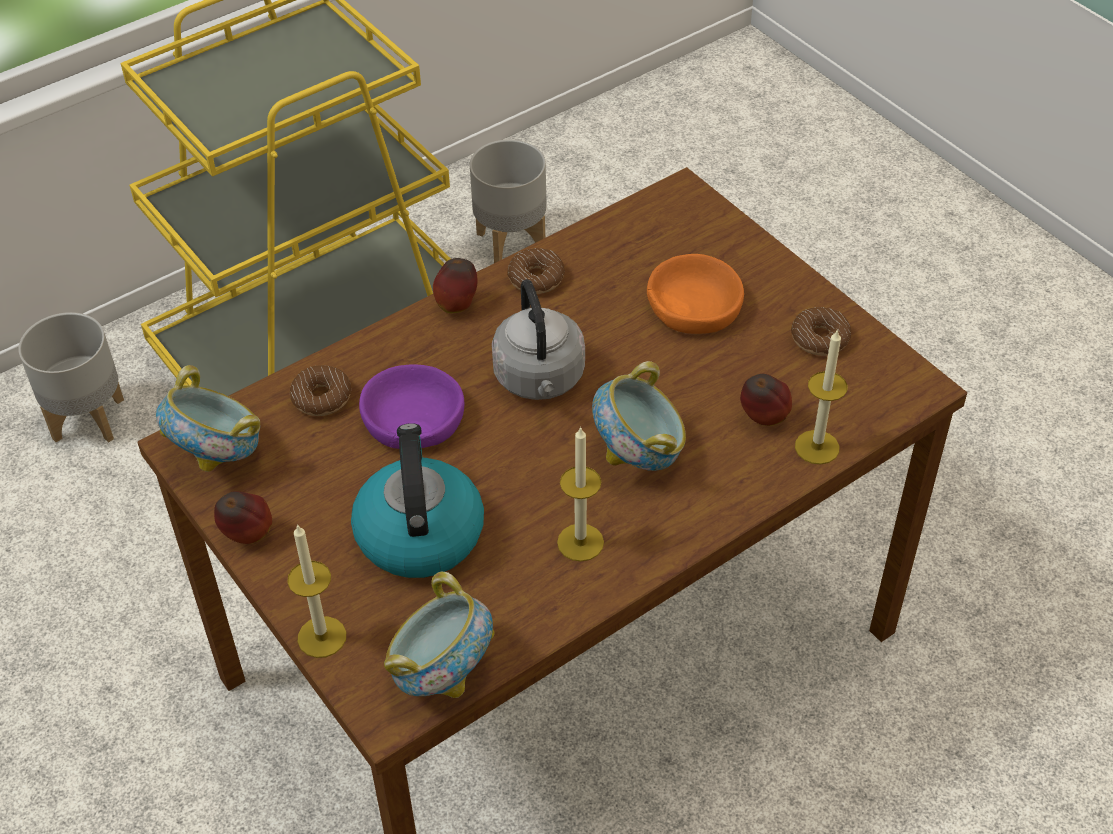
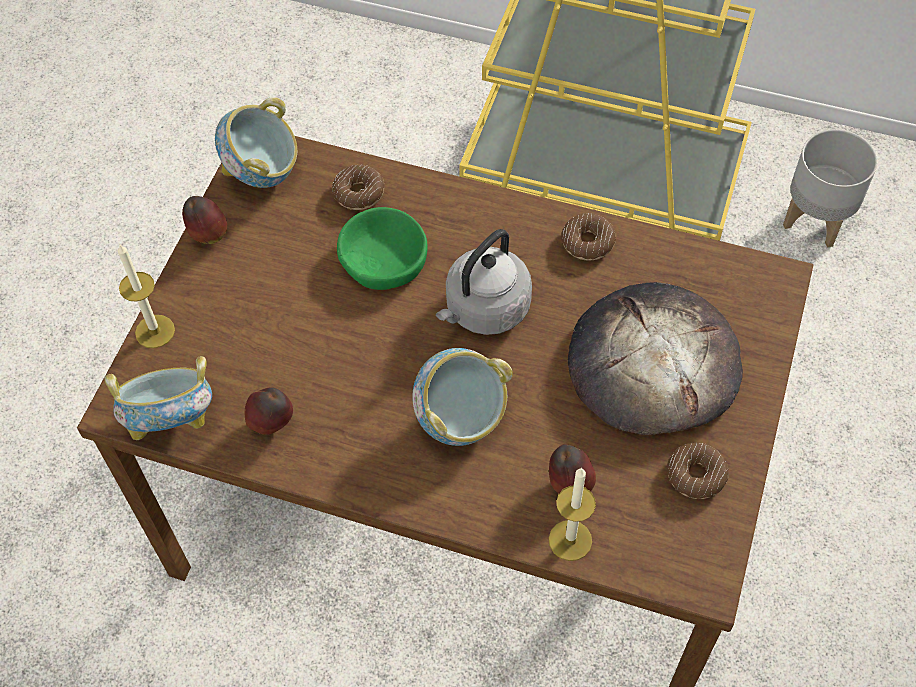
camera: 55 degrees right, 10 degrees up
(88, 420) = (424, 101): grey planter -> none
(413, 418) = (383, 257): purple bowl -> green bowl
(419, 533) = (282, 328): kettle -> none
(457, 305) = (515, 212): apple -> apple (272, 424)
(580, 542) = (347, 432): candle -> none
(694, 305) = (653, 363): orange bowl -> bread

